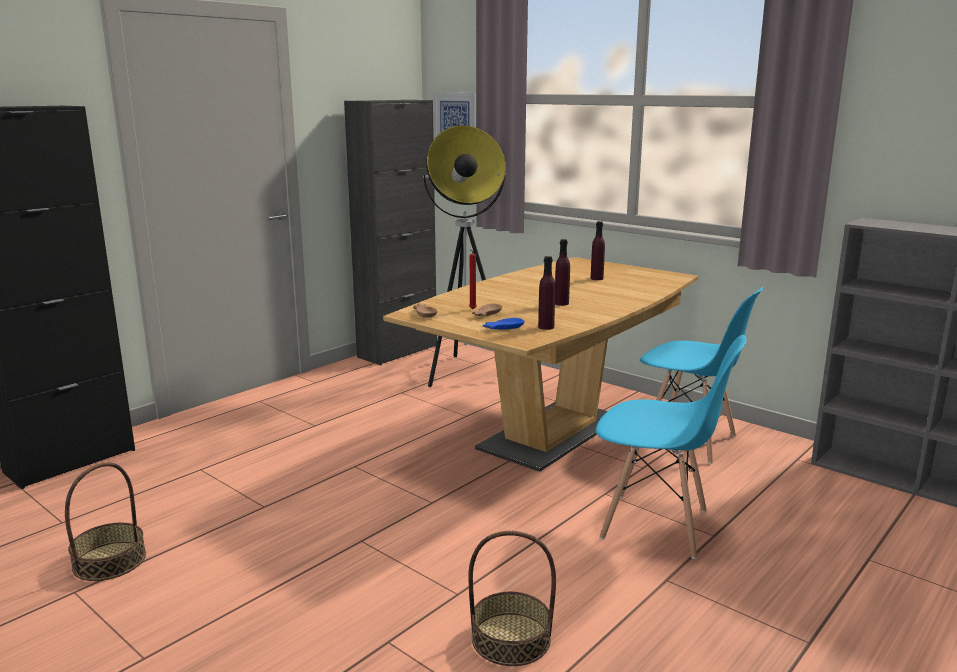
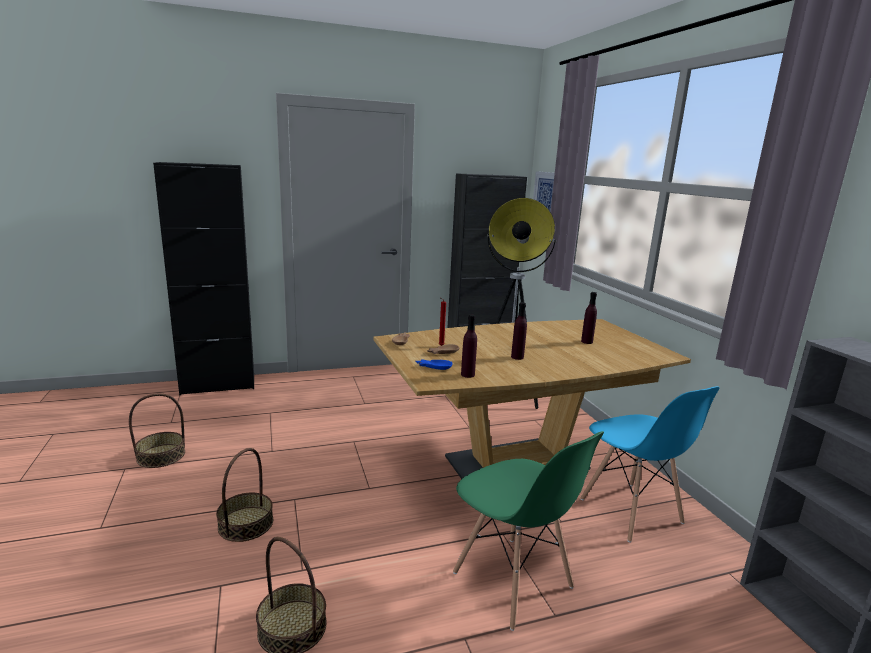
camera: 30 degrees right, 0 degrees up
(336, 582) = (246, 524): none -> basket
(656, 525) = (512, 581): blue chair -> green chair

